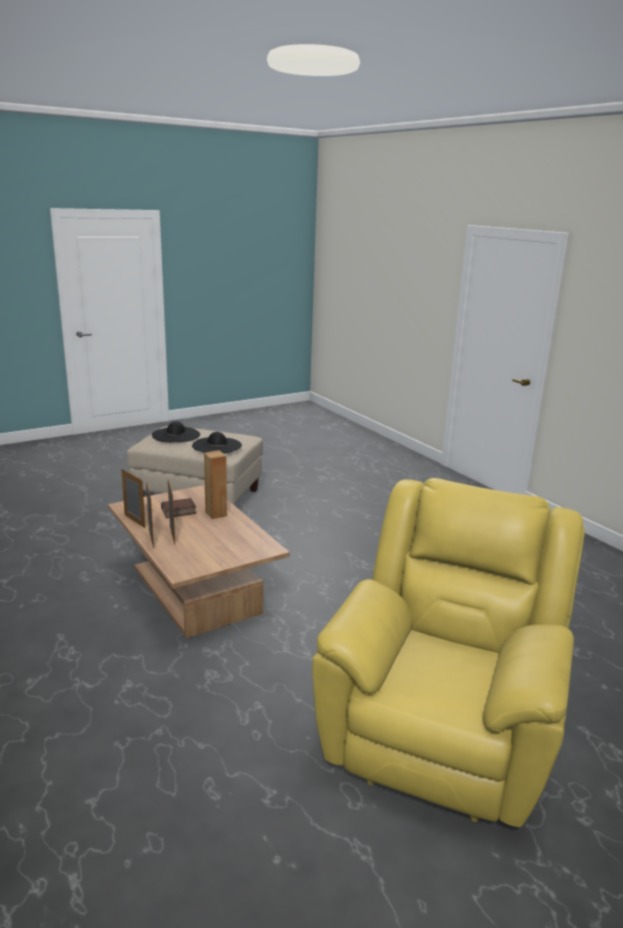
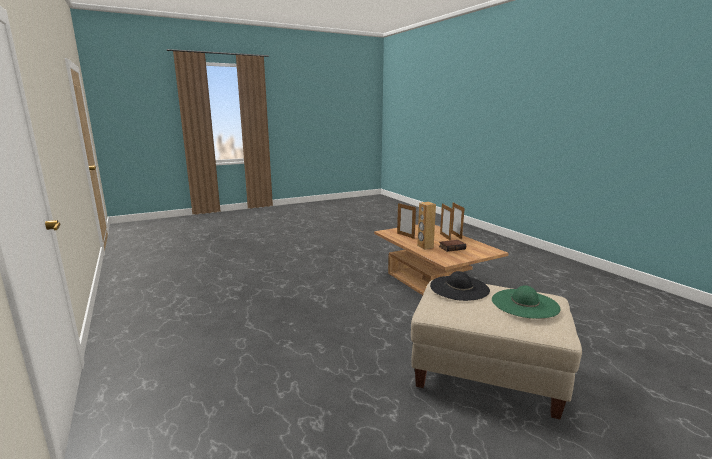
camera: 175 degrees left, 5 degrees down
(134, 521) = (476, 243): picture frame -> picture frame (405, 236)
(176, 435) = (525, 304): black hat -> green hat
(441, 730) = (316, 243): yellow armchair -> none

